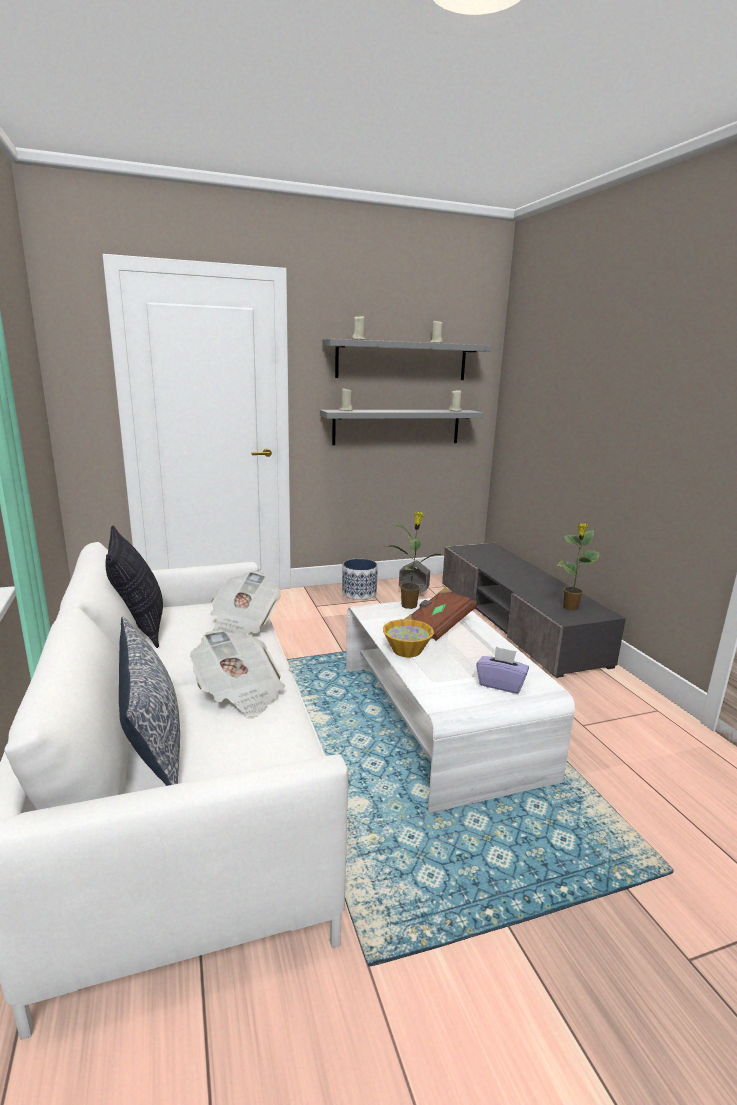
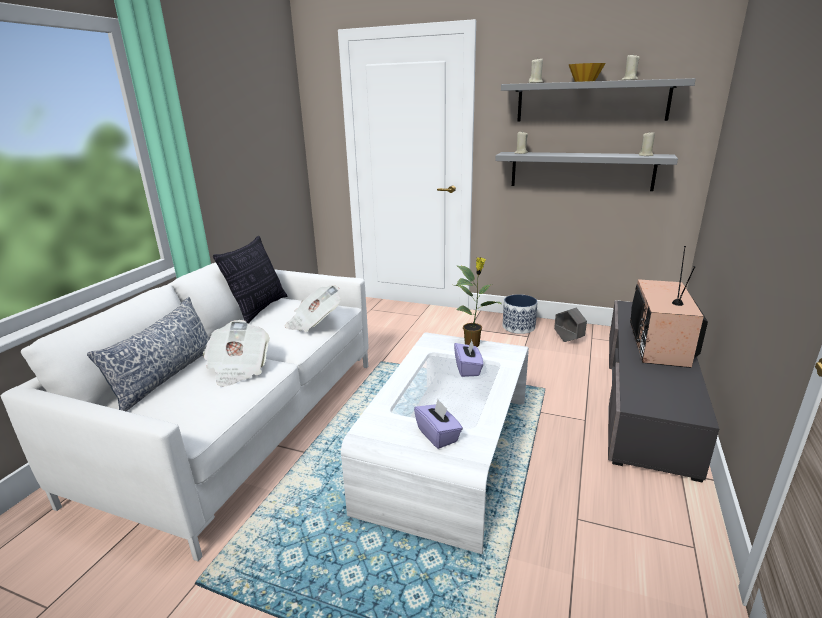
camera: 40 degrees right, 5 degrees up
(406, 650) = (409, 380): bowl -> bowl (584, 81)
(438, 626) = (468, 369): brown book -> purple tissue box
(521, 573) = (660, 345): none -> television
(570, 608) = (661, 396): potted plant -> none

